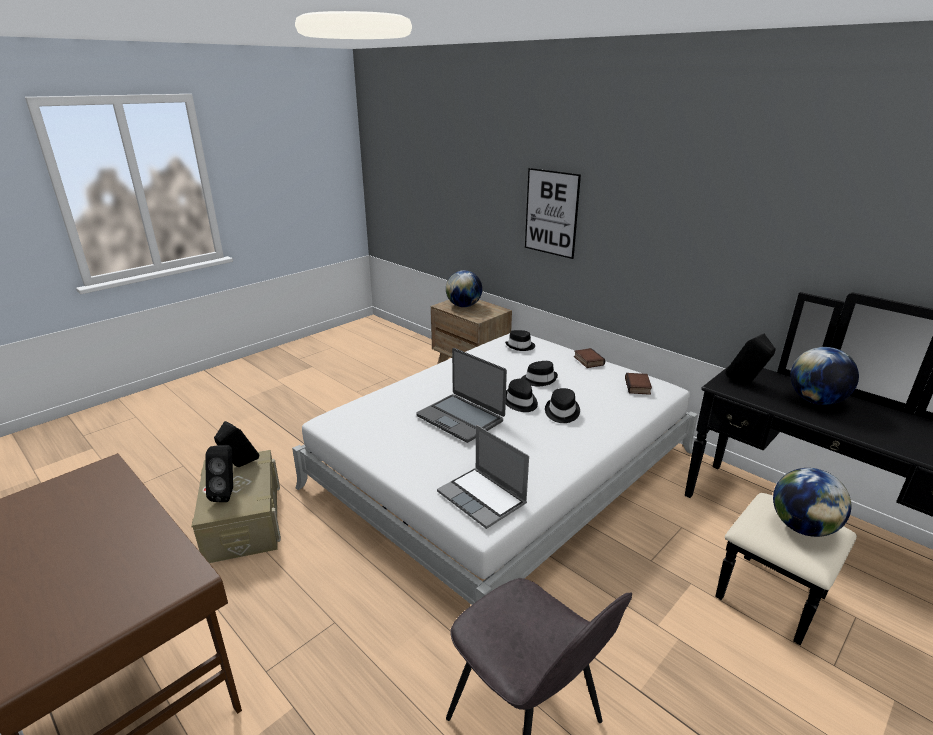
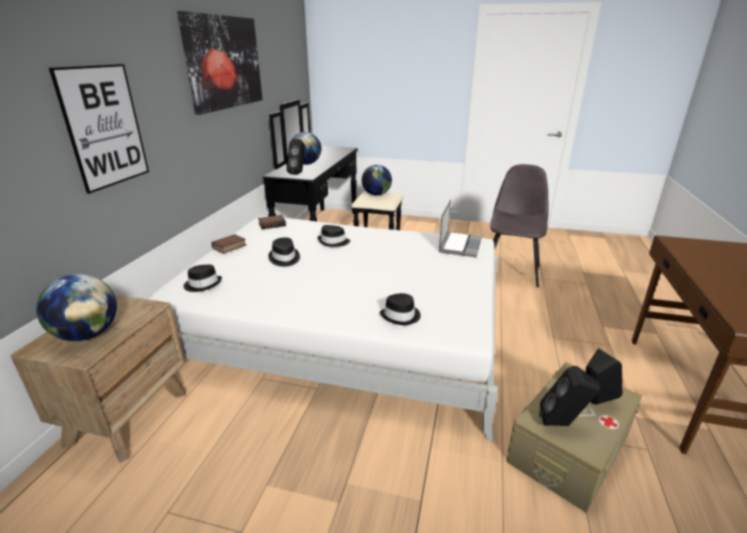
camera: 120 degrees left, 0 degrees up
(461, 418) = (385, 272): laptop -> none
(520, 402) = (333, 257): black hat -> black hat (401, 316)
(729, 198) = (224, 62): none -> picture

